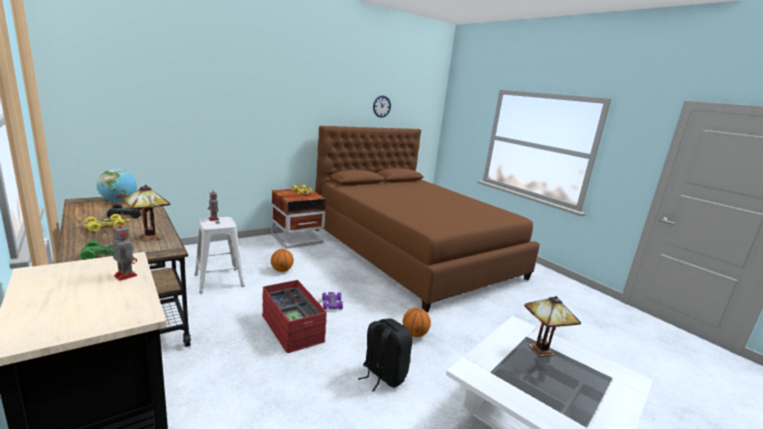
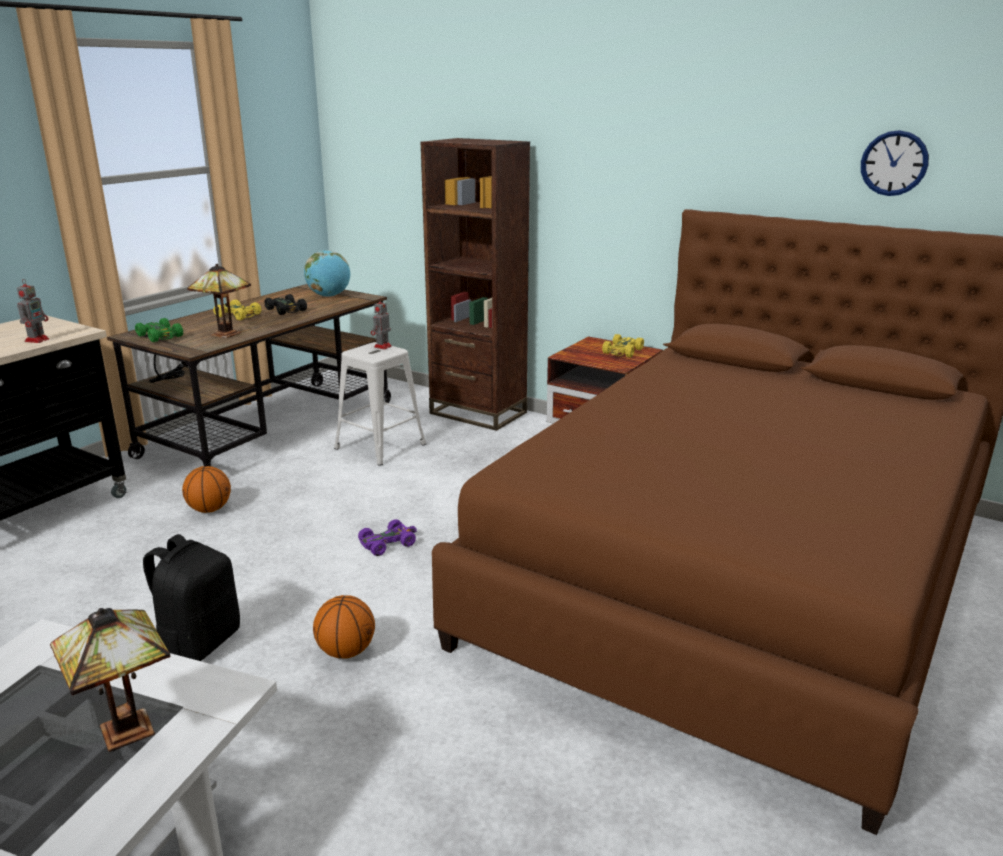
camera: 70 degrees right, 5 degrees up
(218, 248) = (478, 413): none -> brown bookcase
(282, 270) = (460, 473): basketball -> basketball (210, 509)
(291, 327) = (291, 532): red storage box -> none

